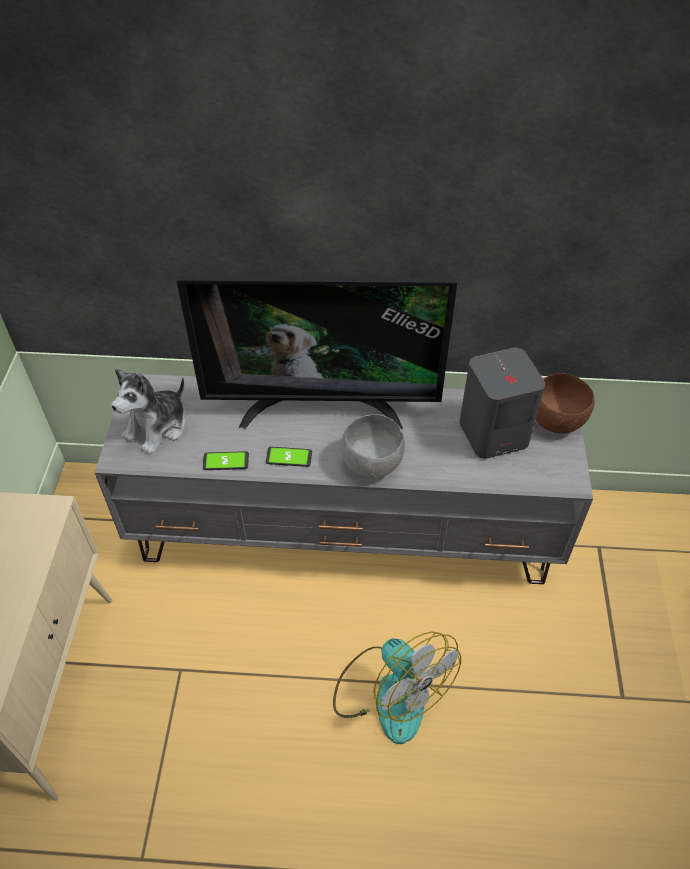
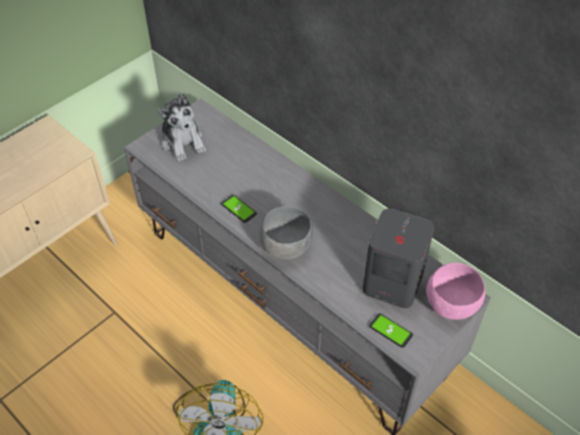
camera: 40 degrees right, 0 degrees up
(157, 427) = (183, 142): plush toy -> plush toy turned 105 degrees counterclockwise
(226, 461) = (199, 187): phone -> phone (390, 331)
(321, 406) = (294, 189): television -> none
(557, 421) = (452, 306): brown bowl -> pink bowl

